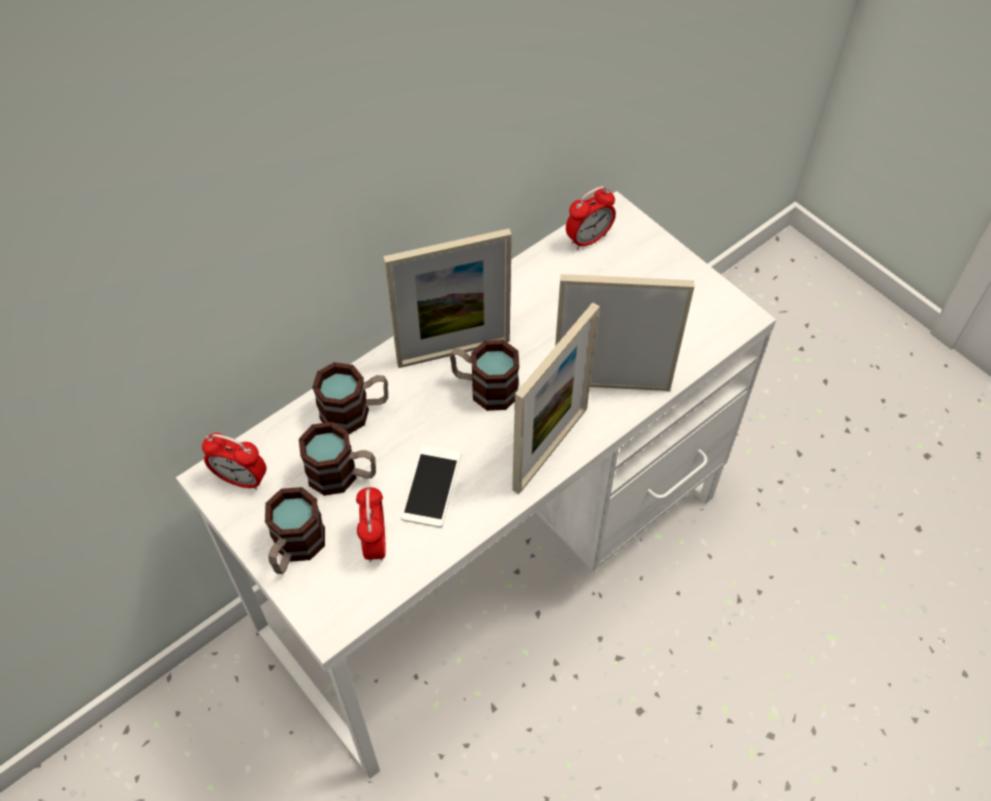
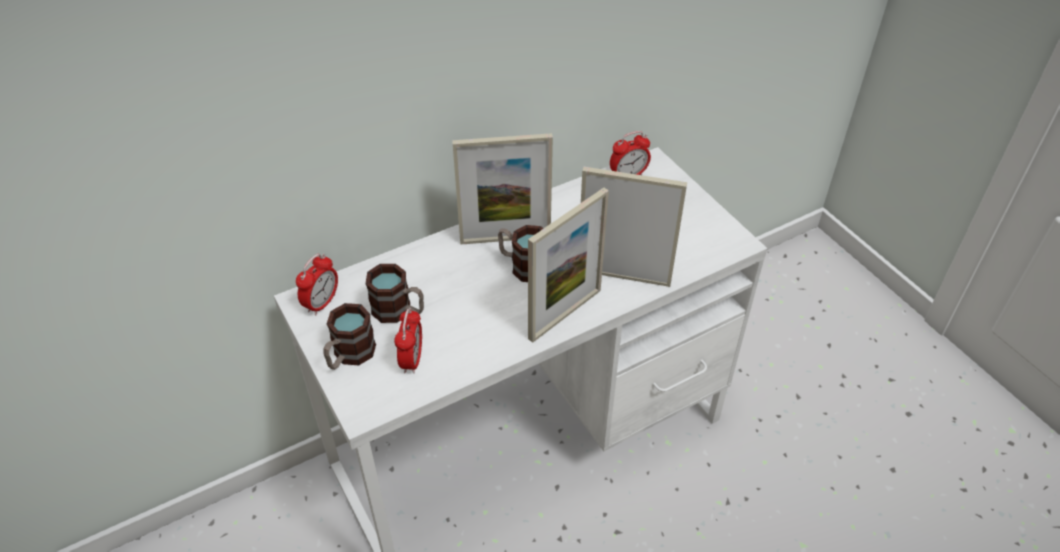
camera: 10 degrees right, 10 degrees down
(241, 479) = (322, 303): alarm clock -> alarm clock turned 90 degrees counterclockwise
(355, 411) = (420, 269): mug -> none
(431, 486) = (465, 327): phone -> none

